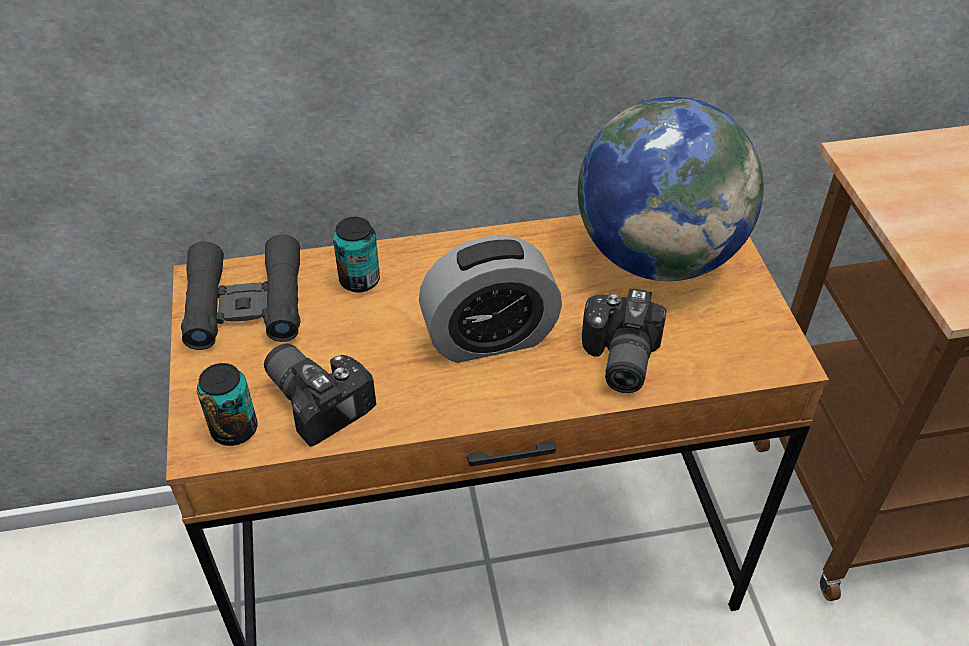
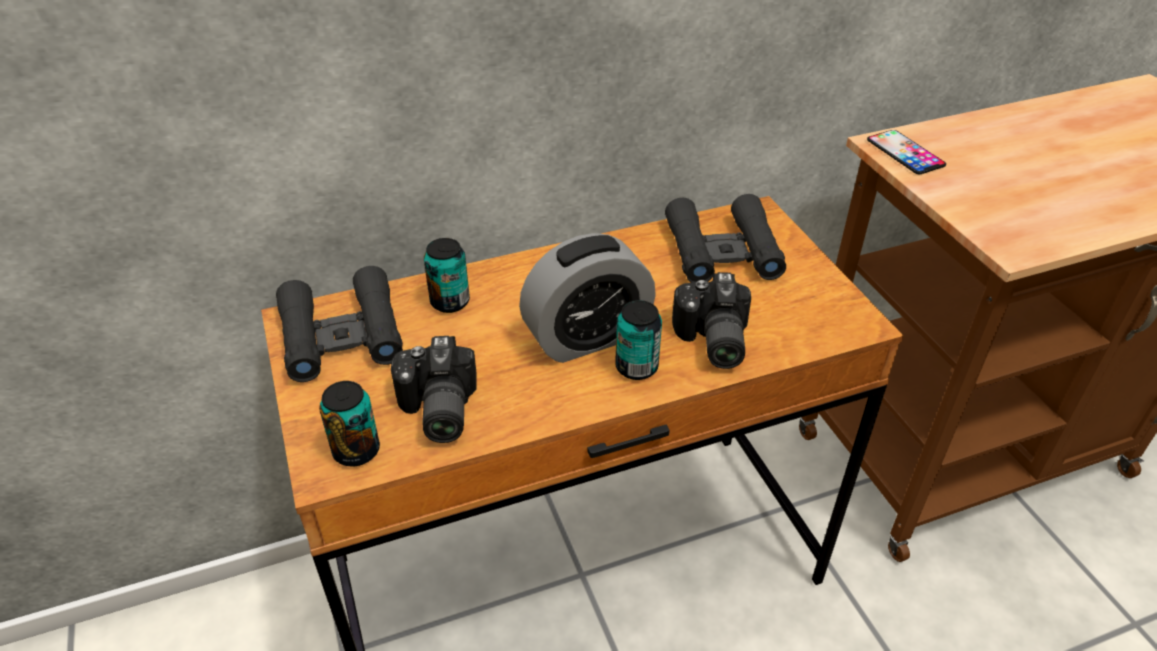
camera: 10 degrees left, 5 degrees down
(319, 398) = (435, 411): camera -> camera turned 135 degrees counterclockwise
(532, 378) = (636, 367): none -> can
(658, 256) = (722, 251): globe -> black binoculars
(881, 169) = (905, 152): none -> phone

